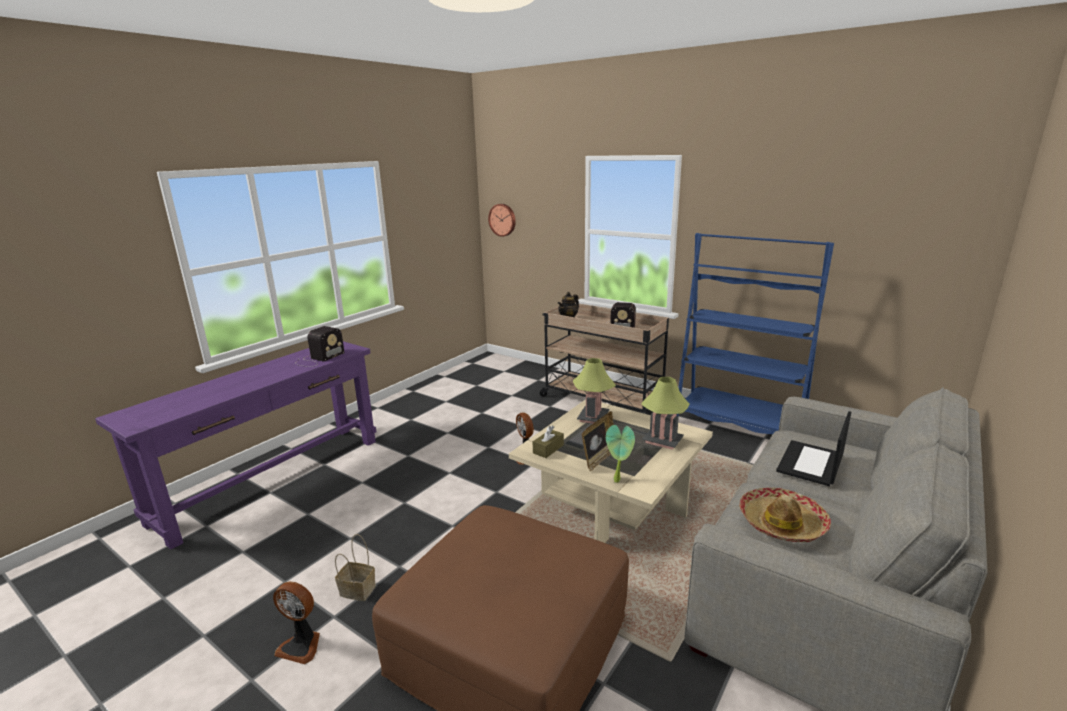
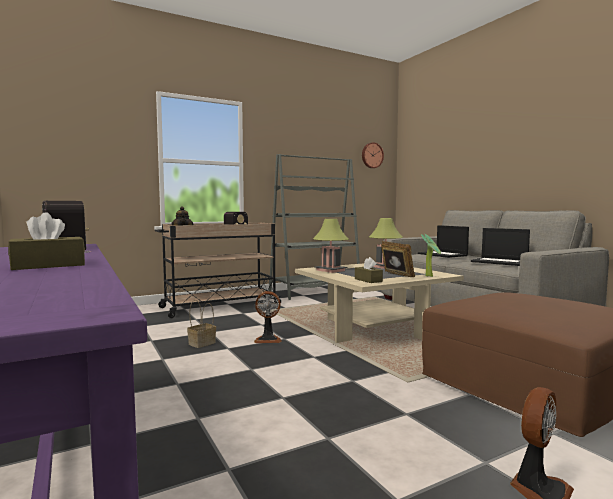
camera: 65 degrees left, 15 degrees down
(249, 381) = (48, 265): none -> brown tissue box
(356, 590) = (440, 443): basket -> basket (201, 344)
(503, 219) = (42, 147): wall clock -> wall clock (371, 155)
(738, 426) = (315, 292): blue bookcase -> grey bookcase
(781, 523) = (500, 262): hat -> laptop

